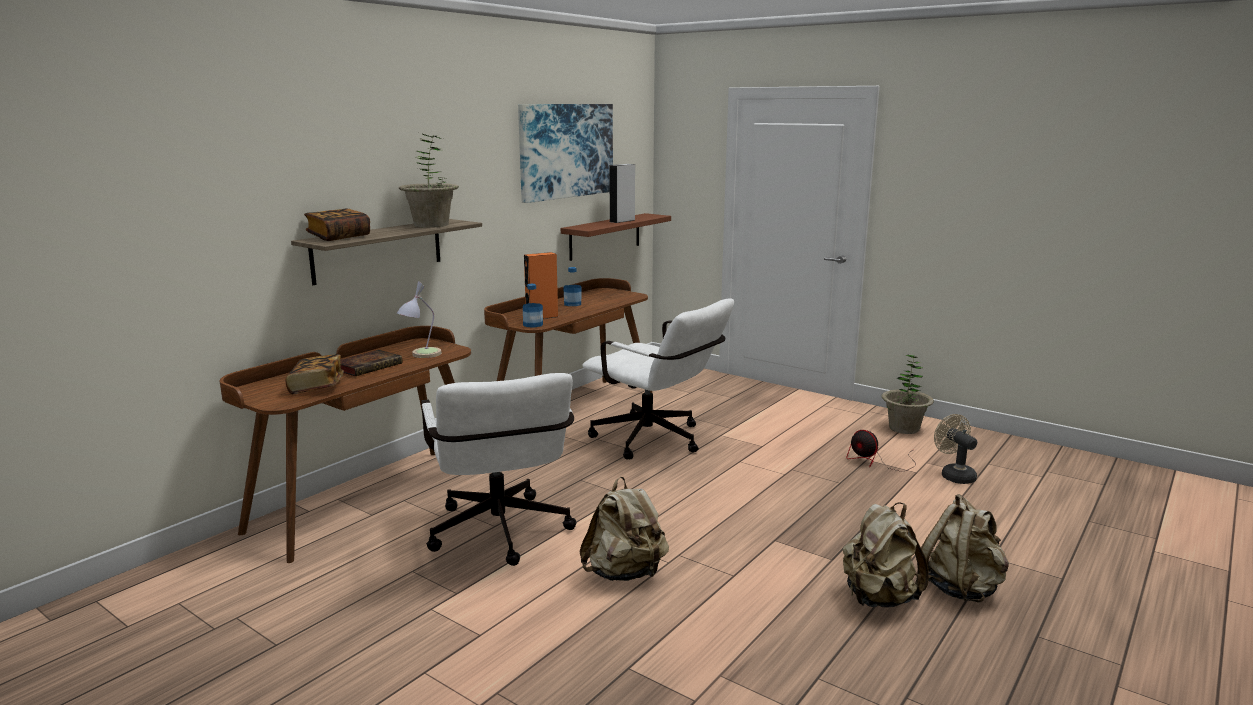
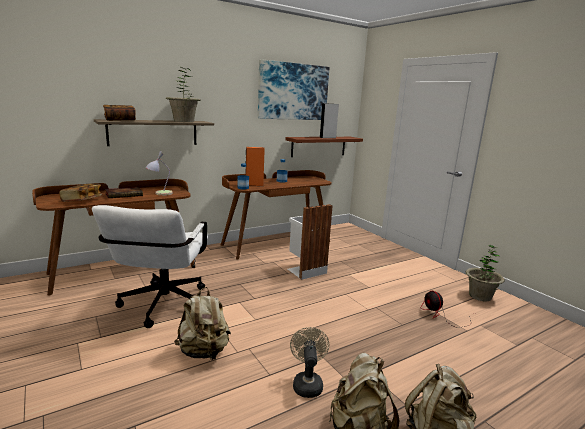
camera: 20 degrees right, 0 degrees up
(656, 441) = (305, 270): white office chair -> white trash can
(954, 475) = (496, 340): beige fan -> beige fan (307, 383)

